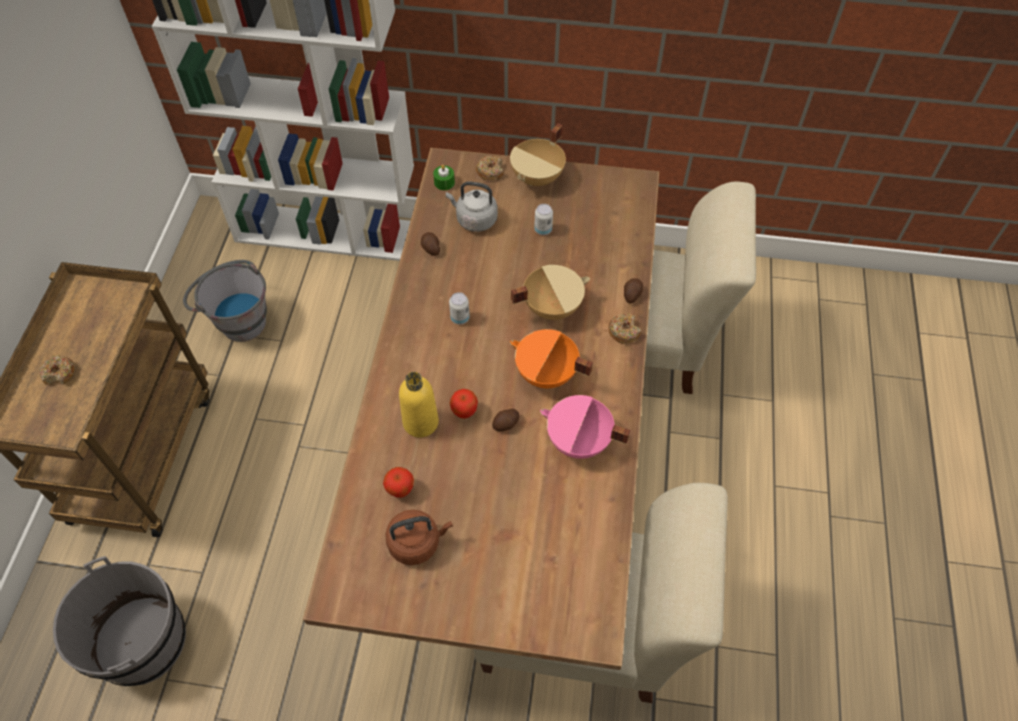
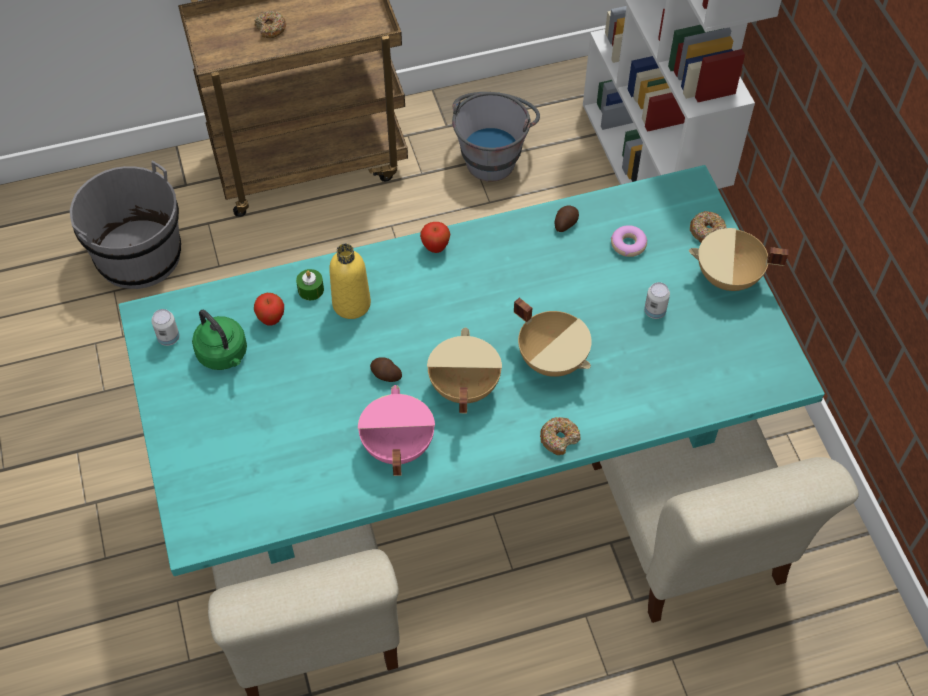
camera: 65 degrees right, 0 degrees up
(417, 543) = (224, 355): brown kettle -> green kettle
(444, 182) = (662, 197): green candle -> green candle (311, 289)
(460, 318) = (491, 285): can -> can (168, 338)
(464, 412) = (381, 334): apple -> apple (435, 247)
(474, 219) = (628, 244): grey kettle -> donut
(509, 460) = (461, 465): brown dining table -> turquoise dining table
(546, 375) = (463, 387): orange cooking pot -> beige cooking pot
(632, 294) = (615, 429): potato -> none

